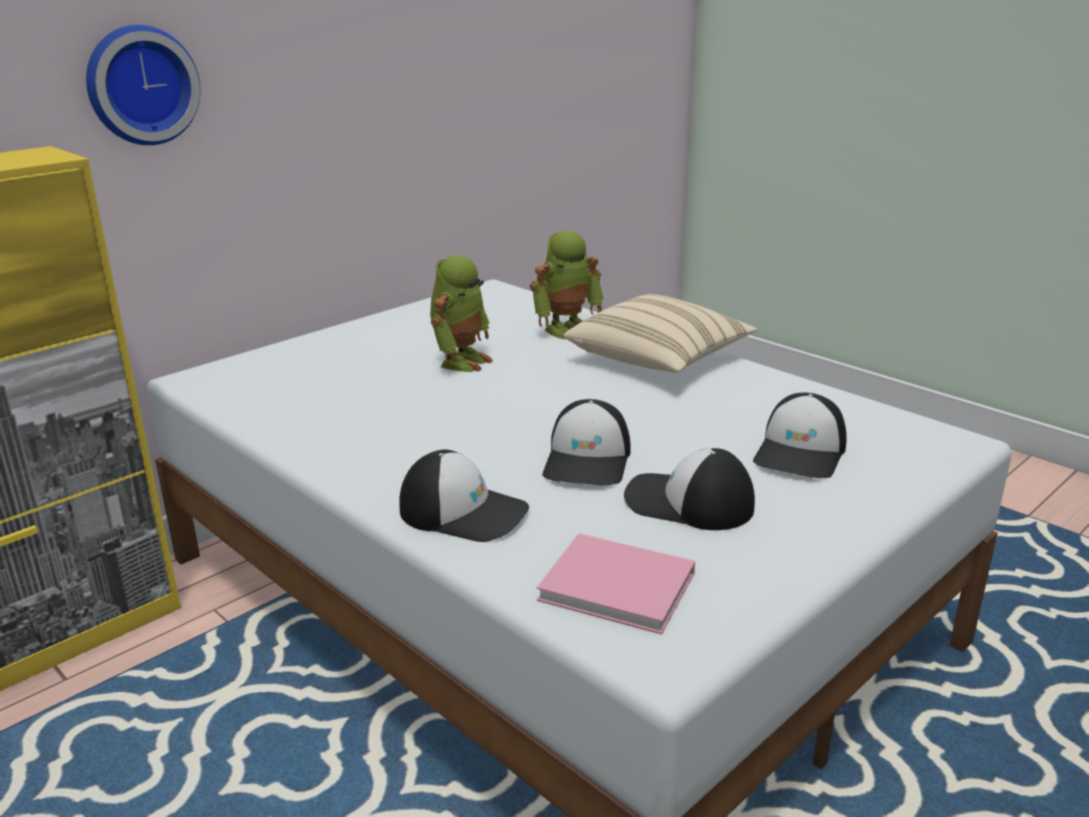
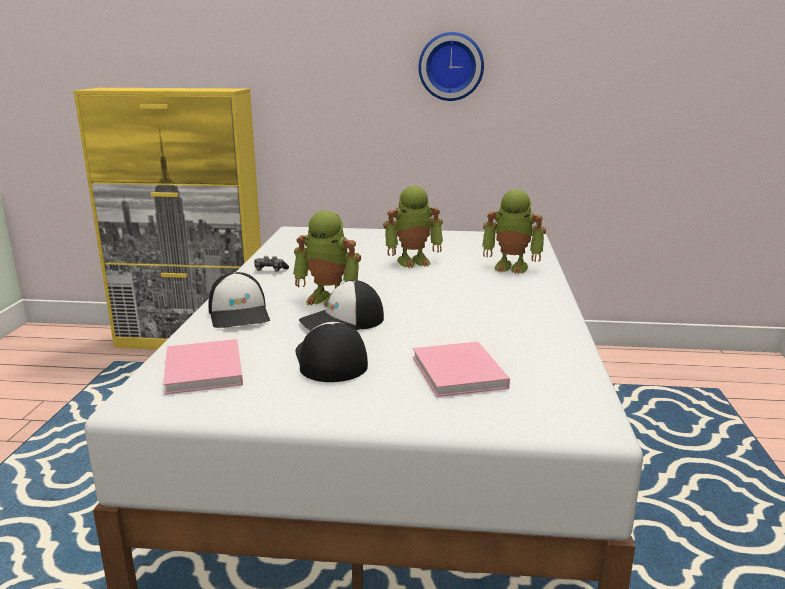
camera: 50 degrees right, 5 degrees down
(140, 85) = (306, 62): wall clock -> wall clock (451, 66)
(332, 445) = (270, 270): none -> game controller
(500, 443) = (328, 298): none -> toy robot
(659, 360) = (520, 298): beige pillow -> none
(801, 453) = (459, 373): cap -> pink book

